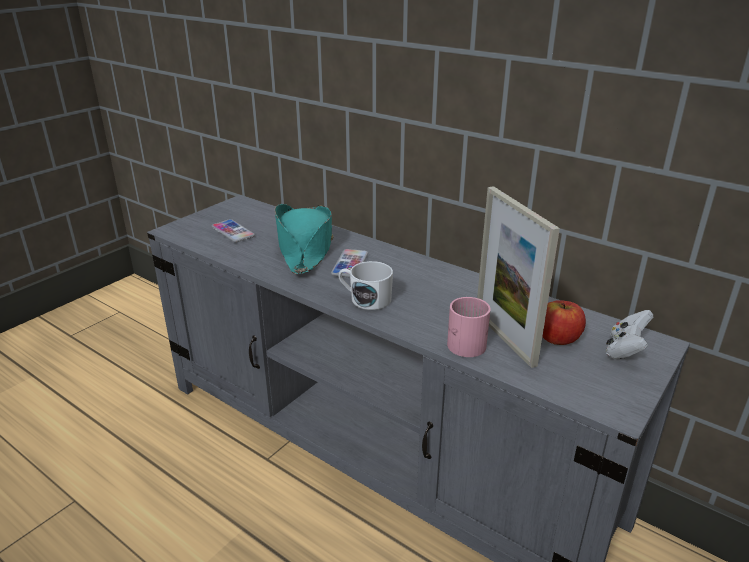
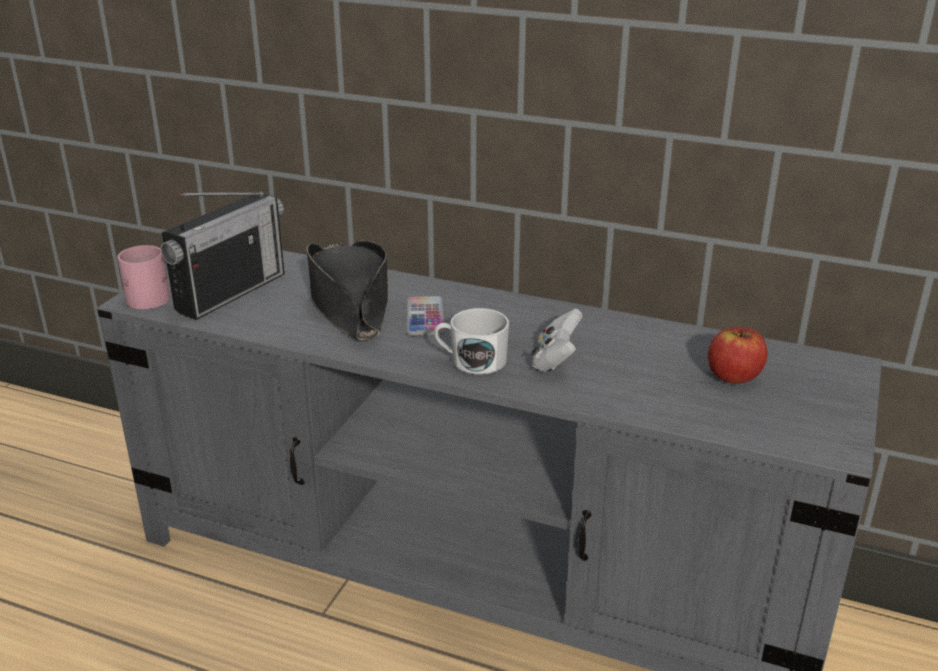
camera: 15 degrees left, 0 degrees up
(233, 232) = (231, 292): phone -> radio
(305, 247) = (349, 302): turquoise hat -> black hat
(466, 340) = (627, 395): pink mug -> pink mug (149, 295)
(504, 338) = (670, 385): picture frame -> none
(625, 350) = (815, 378): white game controller -> white game controller (555, 360)

